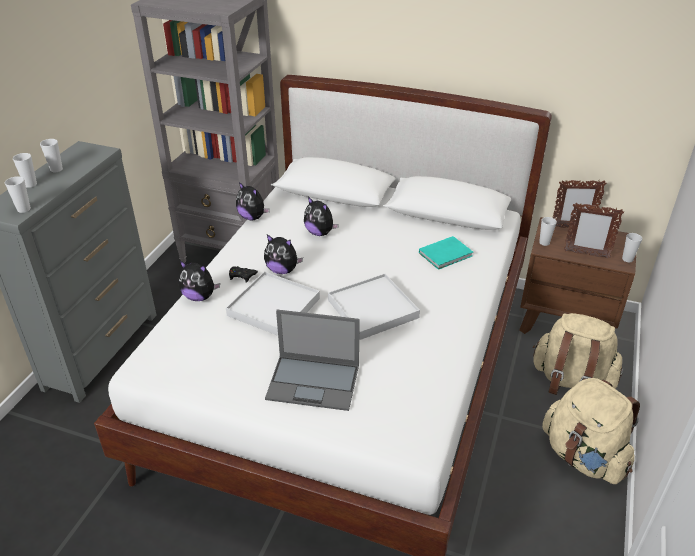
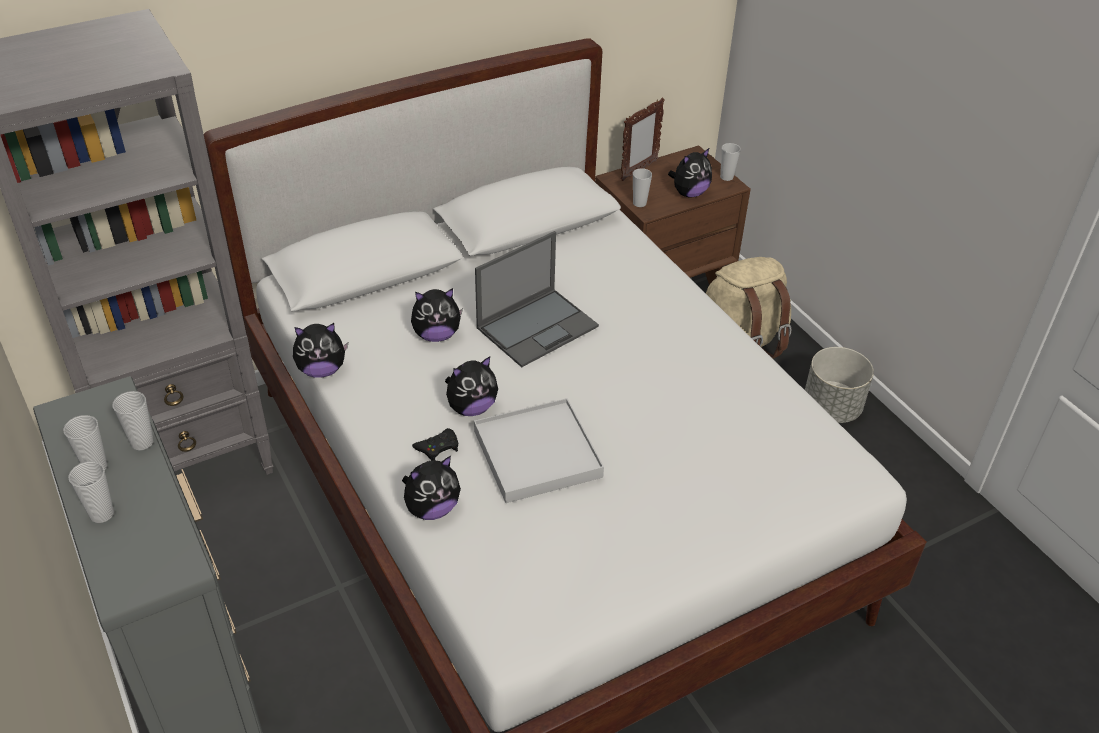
camera: 50 degrees left, 5 degrees up
(24, 209) = (173, 551): cup -> cup (142, 442)
(314, 382) = (699, 496): laptop -> laptop (538, 326)
(373, 309) = (630, 380): white tray -> none
(447, 254) = (601, 272): turquoise book -> none
(583, 456) = (831, 408): beige backpack -> grey planter
(586, 254) = (689, 193): picture frame -> plush toy

